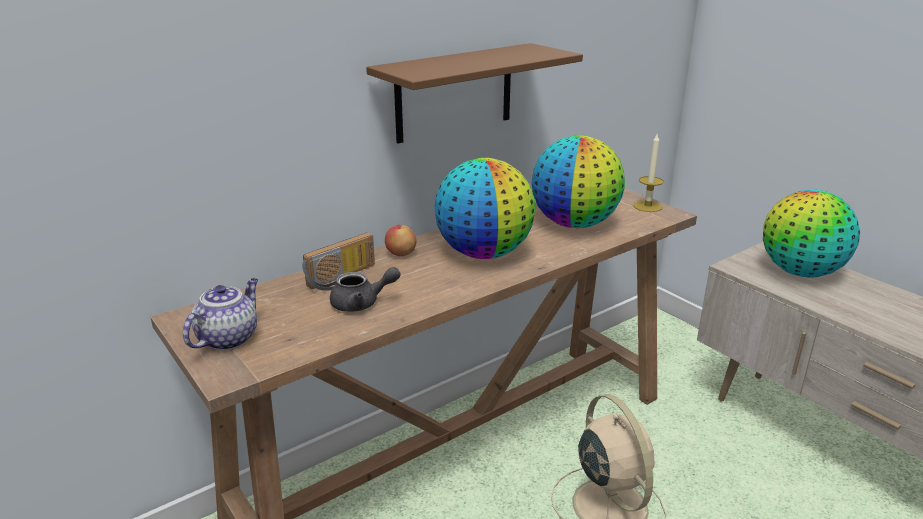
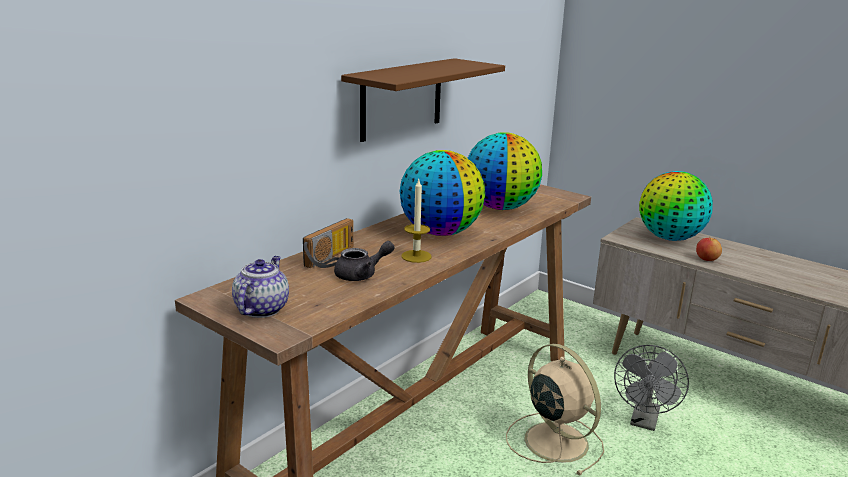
camera: 15 degrees left, 5 degrees down
(400, 254) = (370, 237): apple -> apple (706, 259)
(647, 206) = (550, 192): candle -> candle (416, 256)
(729, 496) = (644, 421): none -> grey fan

